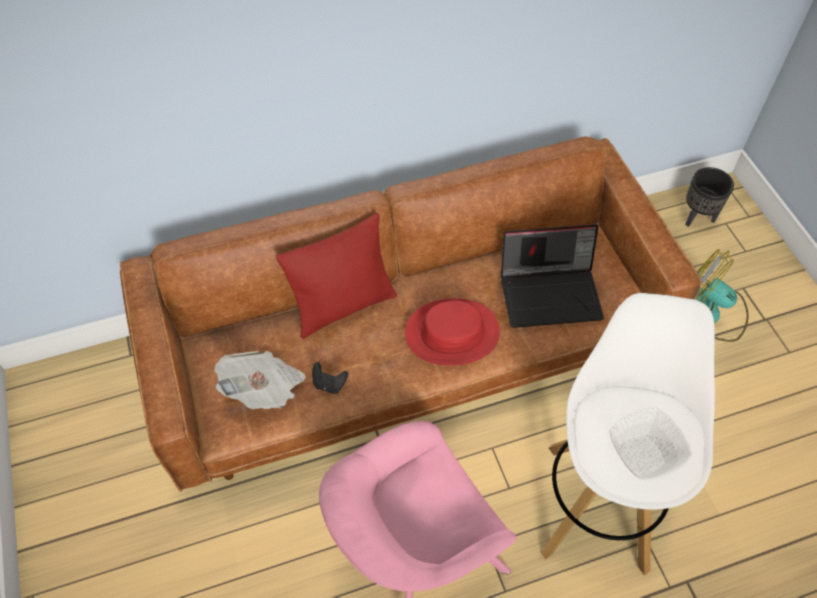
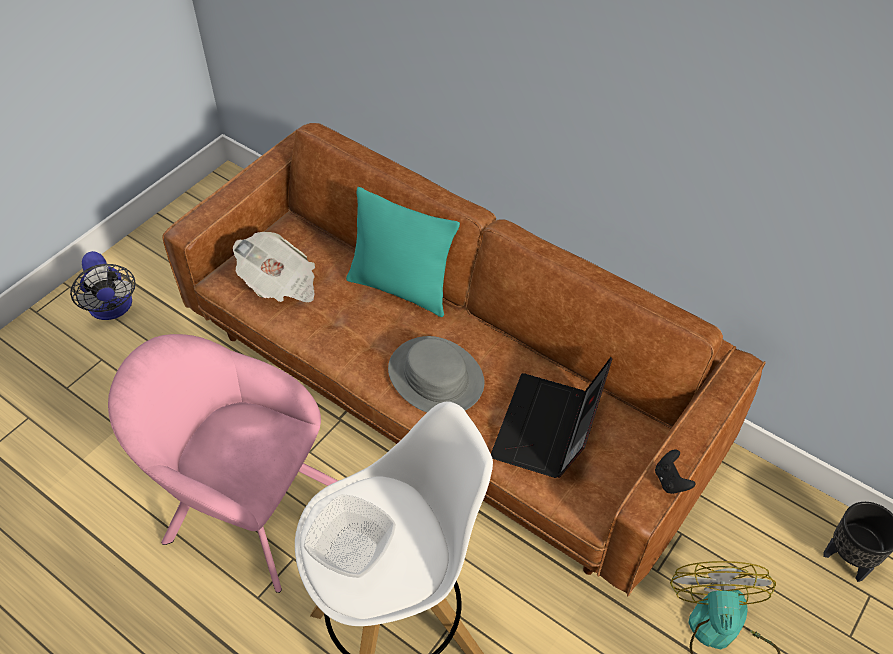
camera: 55 degrees right, 5 degrees down
(100, 566) = (112, 309): none -> fan
(329, 384) = (316, 321): black game controller -> black game controller (670, 480)
(343, 306) = (401, 288): red pillow -> turquoise pillow
(452, 333) = (435, 377): red hat -> grey hat
(551, 293) = (548, 430): laptop -> laptop turned 60 degrees clockwise

